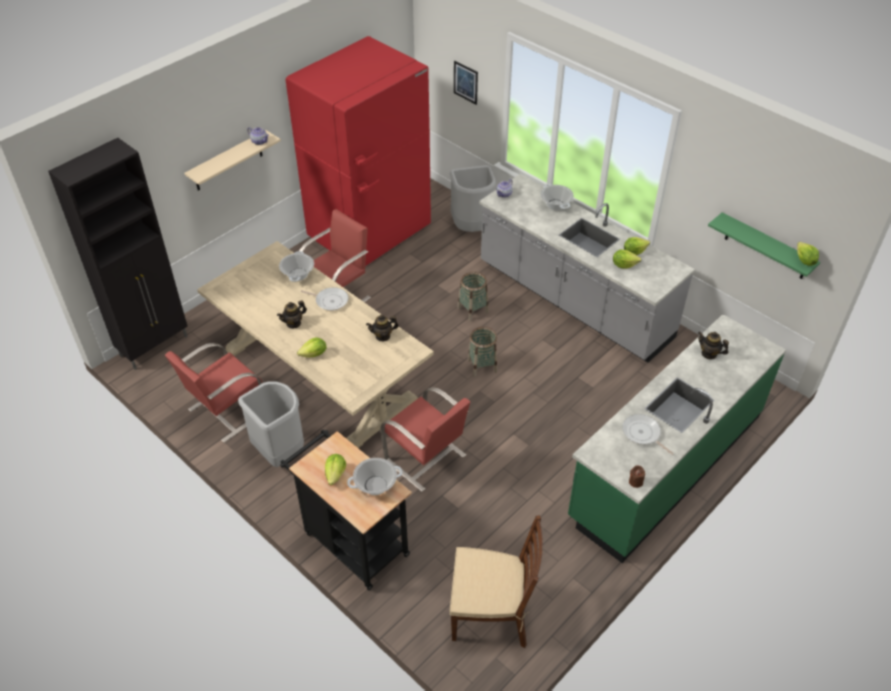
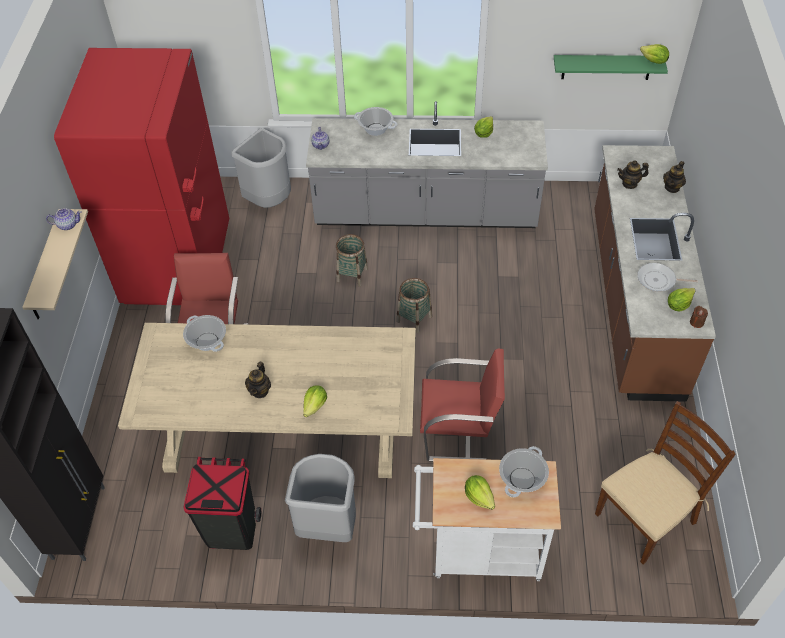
camera: 40 degrees left, 5 degrees up
(225, 412) = (231, 530): red chair -> black trash can
(330, 301) = (269, 345): frying pan -> none
(352, 541) = (478, 551): black cart -> white cart
(383, 336) = (357, 345): teapot -> teapot (672, 187)
(465, 82) = (204, 52): picture -> none
(624, 265) = (489, 149): lettuce -> lettuce (678, 305)
(665, 465) = (634, 302): green counter -> brown counter

